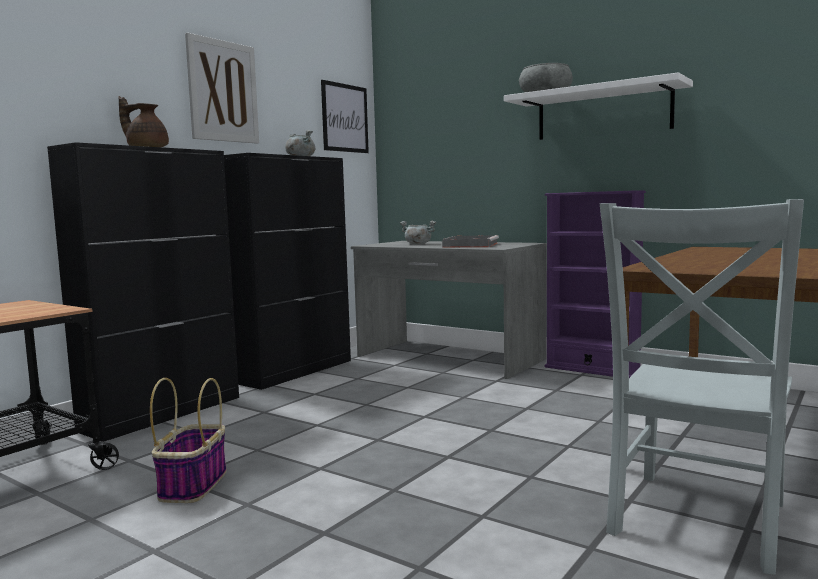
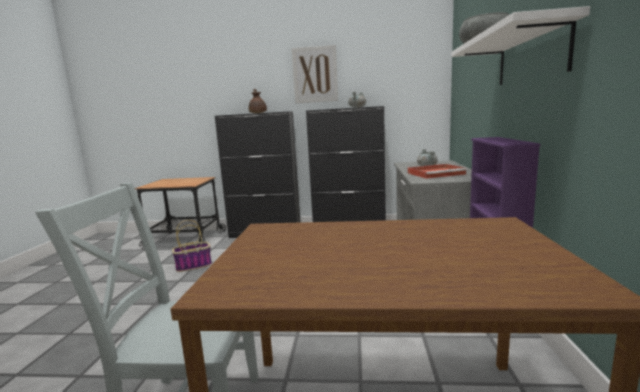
camera: 60 degrees right, 5 degrees up
(345, 118) = (416, 74): picture -> none
(470, 245) = (436, 173): grey tray -> red tray

